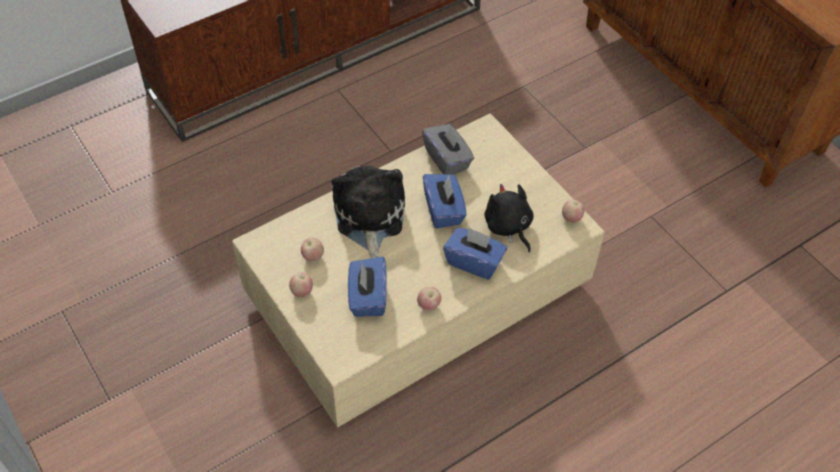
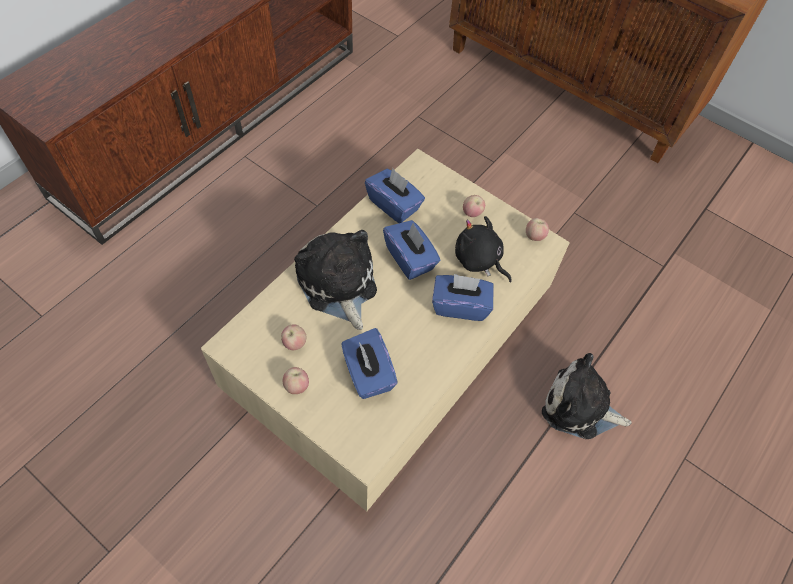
camera: 20 degrees left, 5 degrees up
(428, 305) = (433, 365): apple -> apple (472, 213)
(447, 159) = (394, 205): grey tissue box -> blue tissue box
(580, 399) = (580, 407): none -> plush toy

